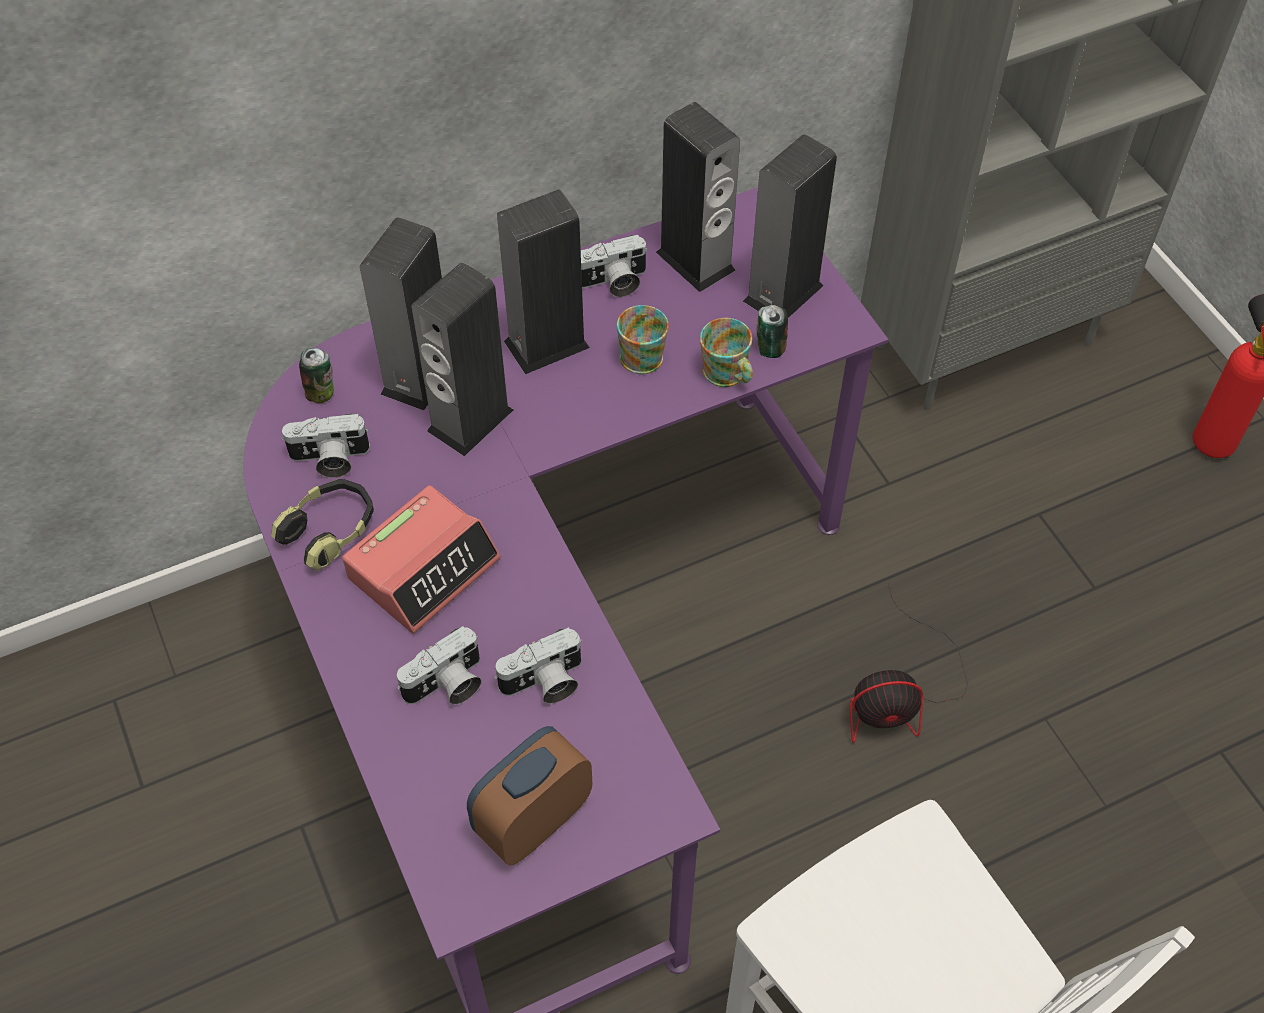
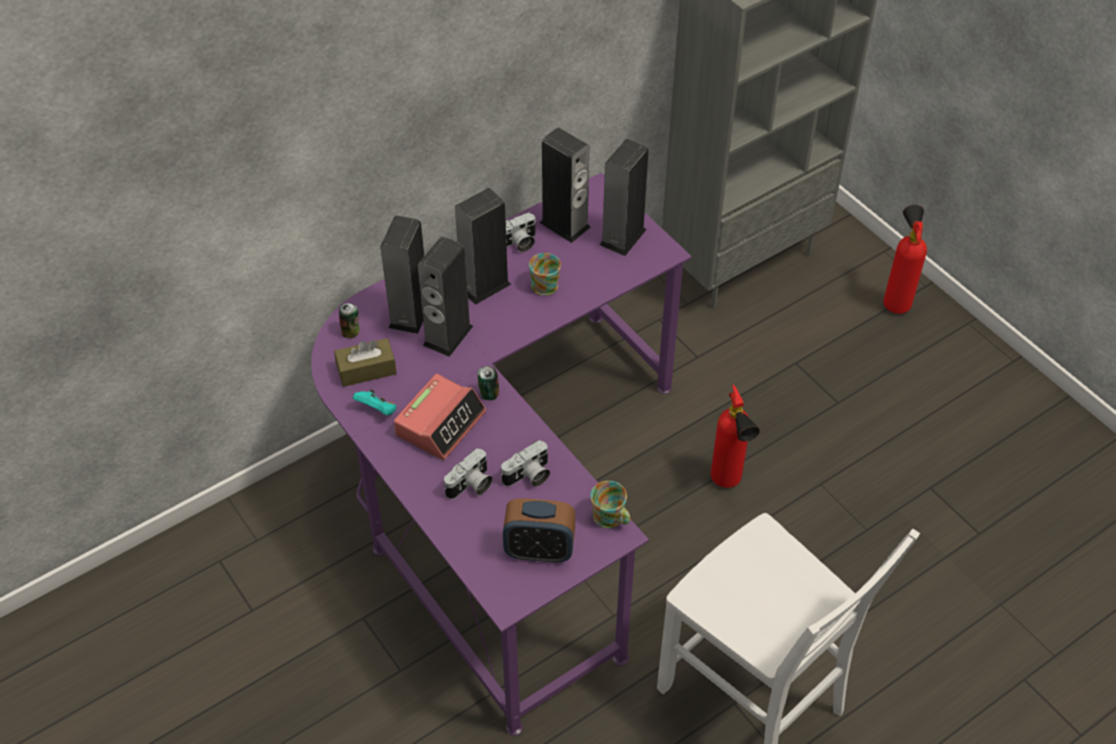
camera: 10 degrees left, 5 degrees down
(329, 460) = (366, 370): camera -> brown tissue box
(330, 531) = (377, 410): headphones -> turquoise game controller
(533, 820) = (539, 550): alarm clock -> alarm clock turned 120 degrees counterclockwise
(727, 375) = (599, 289): mug -> mug (611, 519)
(769, 349) = (621, 271): can -> can (488, 394)
(899, 696) = (728, 484): fan -> fire extinguisher

